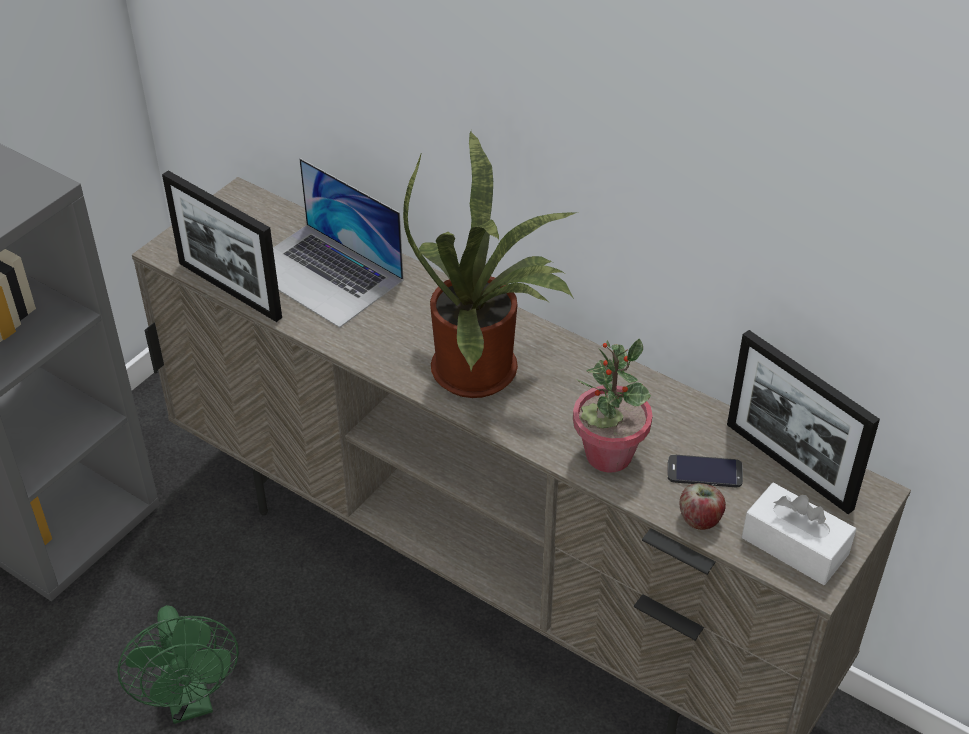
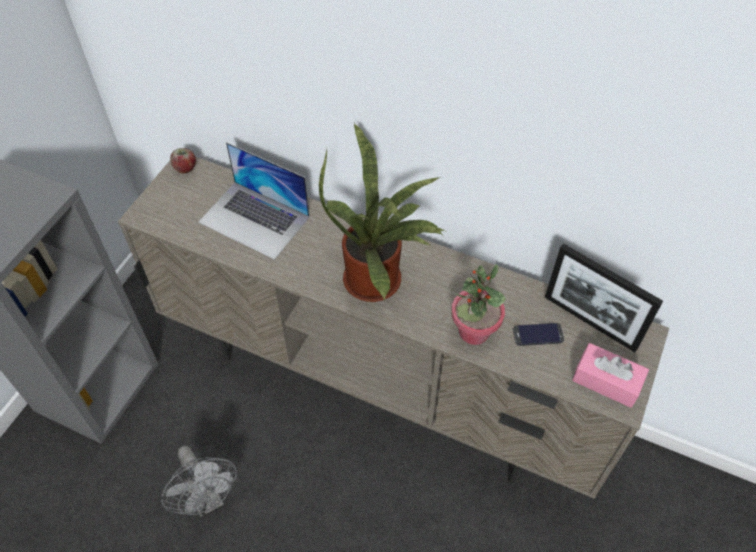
camera: 10 degrees left, 10 degrees up
(190, 701) = (208, 499): green fan -> grey fan
(229, 290) = (192, 240): picture frame -> none
(700, 519) = (542, 371): apple -> apple (185, 168)
(794, 546) = (606, 381): white tissue box -> pink tissue box

